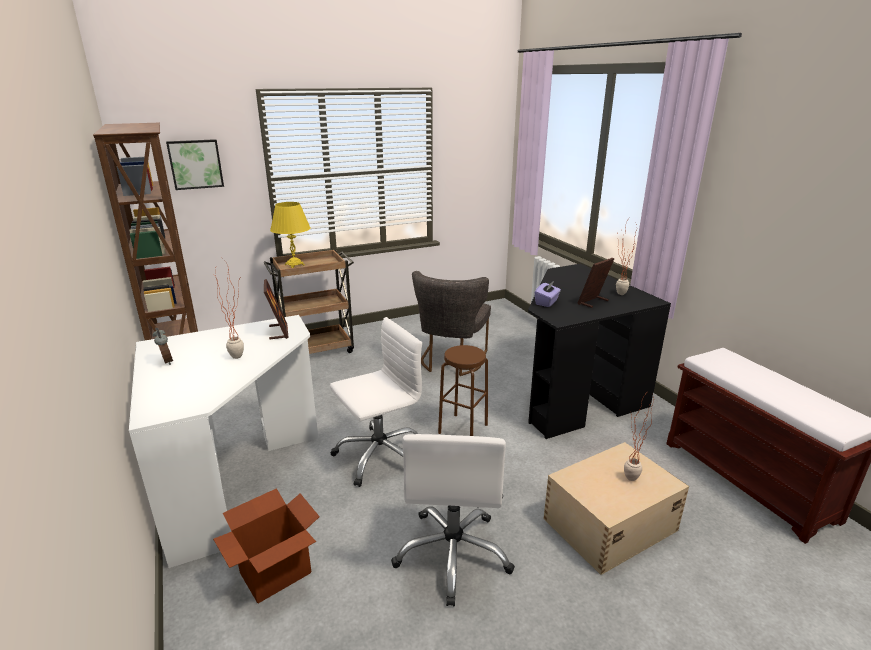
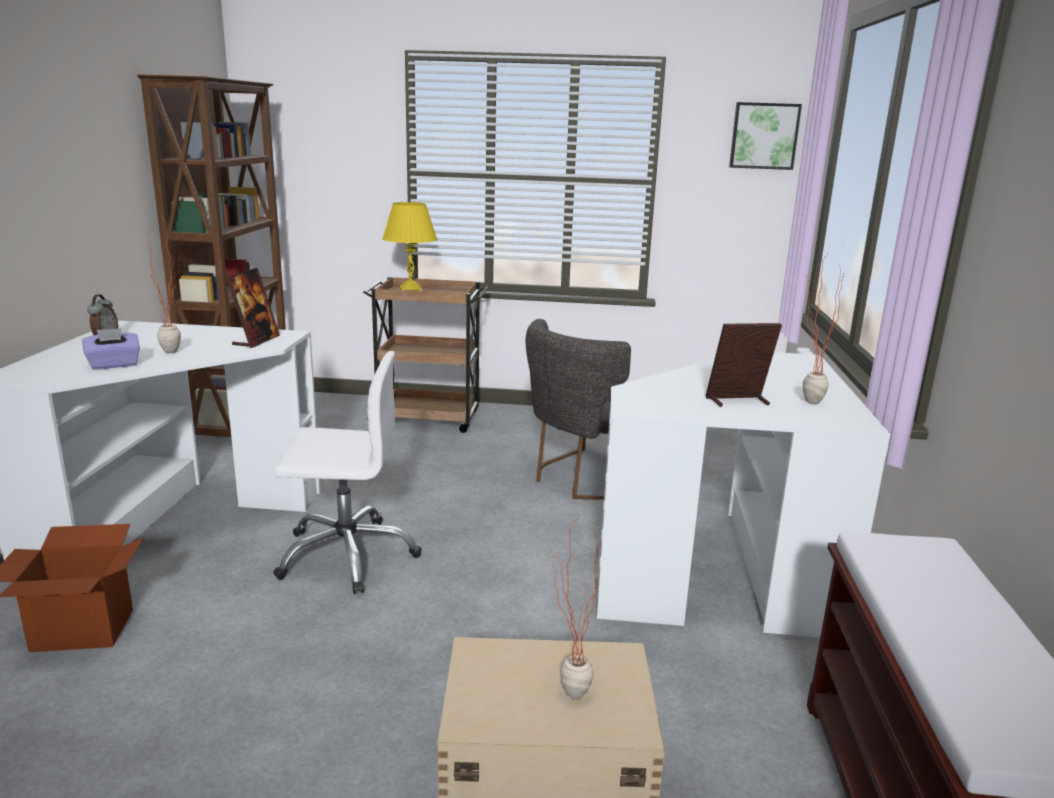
camera: 30 degrees right, 5 degrees down
(195, 164) = (322, 143): picture -> picture (764, 136)
(453, 553) = (282, 703): white office chair -> none
(463, 429) = (491, 562): brown stool -> none
(547, 302) = (657, 385): purple tissue box -> purple tissue box (114, 365)
(573, 392) = (727, 572): black desk -> white desk

